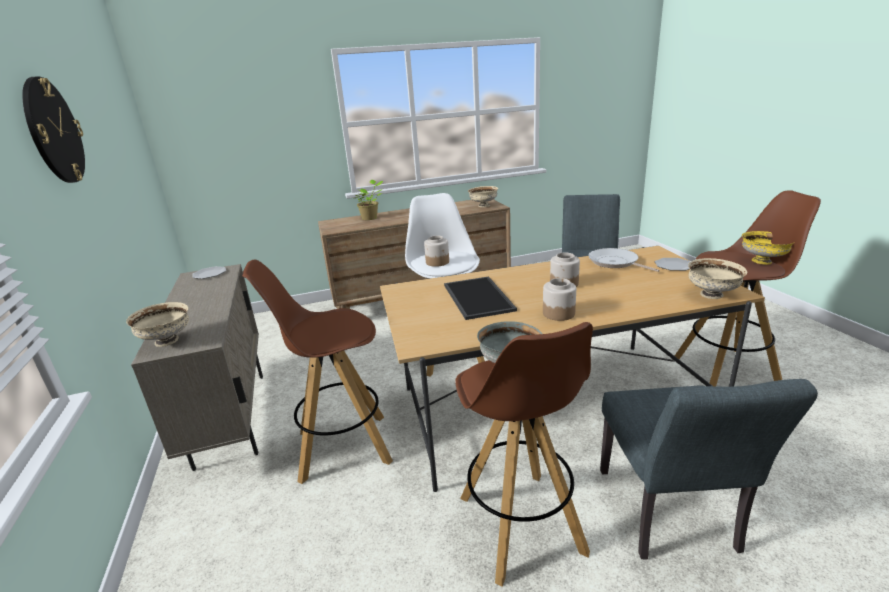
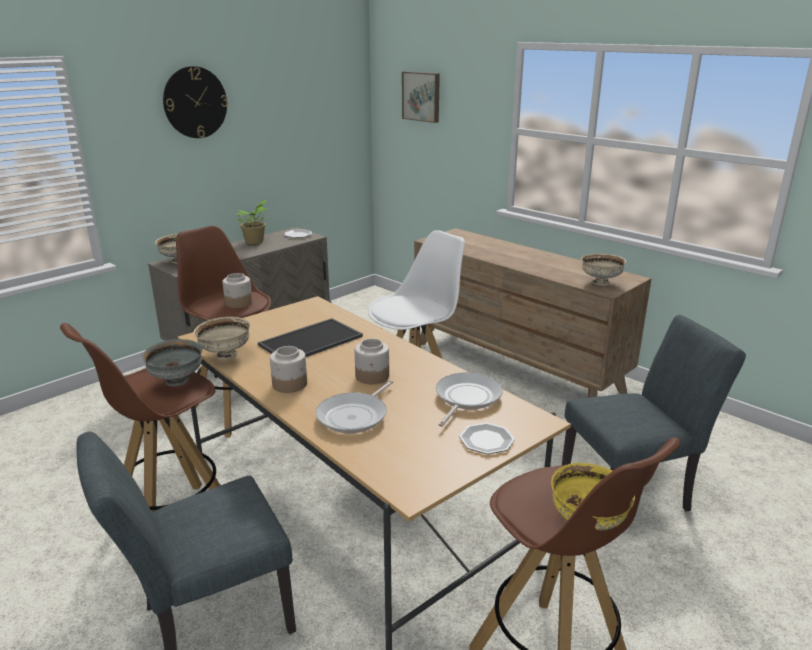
camera: 60 degrees right, 0 degrees up
(226, 112) = (422, 96): none -> picture
(371, 218) = (487, 244): potted plant -> potted plant (255, 242)
(438, 262) = (397, 306): jar -> jar (238, 303)
(626, 296) = (355, 416): none -> frying pan
(712, 295) = (391, 474): beige bowl -> beige bowl (225, 355)

